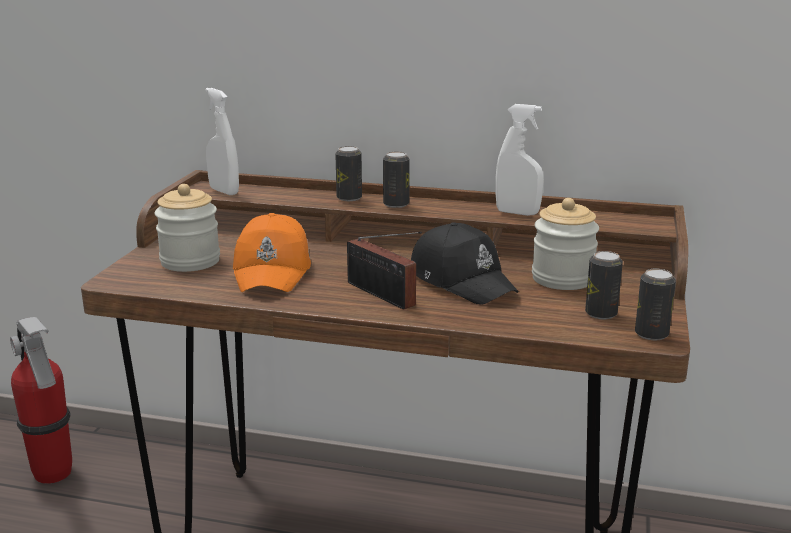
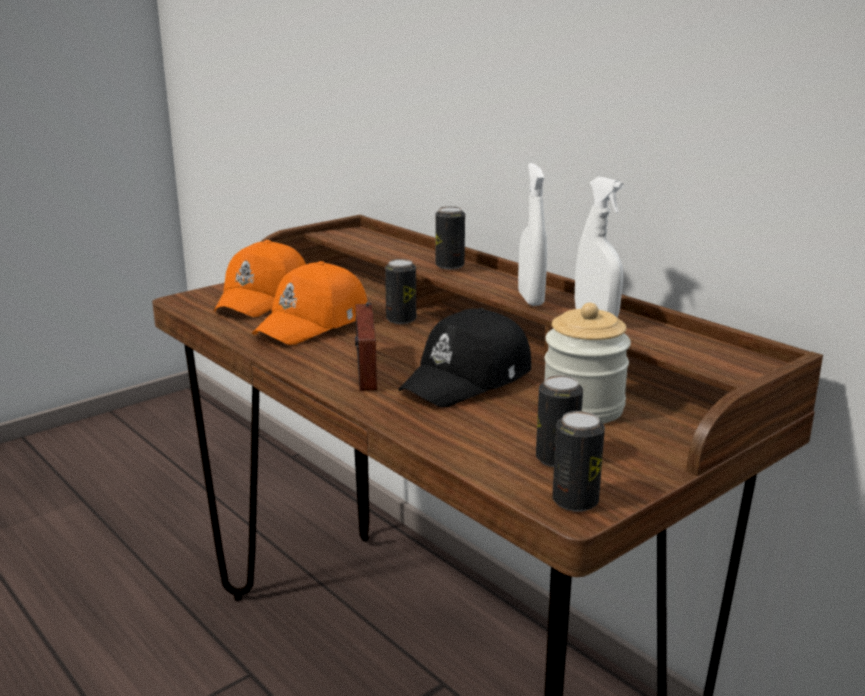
camera: 35 degrees right, 0 degrees up
(53, 474) = (229, 481): fire extinguisher -> none
(190, 261) = (265, 298): jar -> orange cap
(224, 191) = (352, 238): white spray bottle -> white spray bottle (530, 299)
(396, 204) = (482, 281): can -> can (401, 320)
(462, 281) = (469, 379): black cap -> black cap turned 45 degrees clockwise

